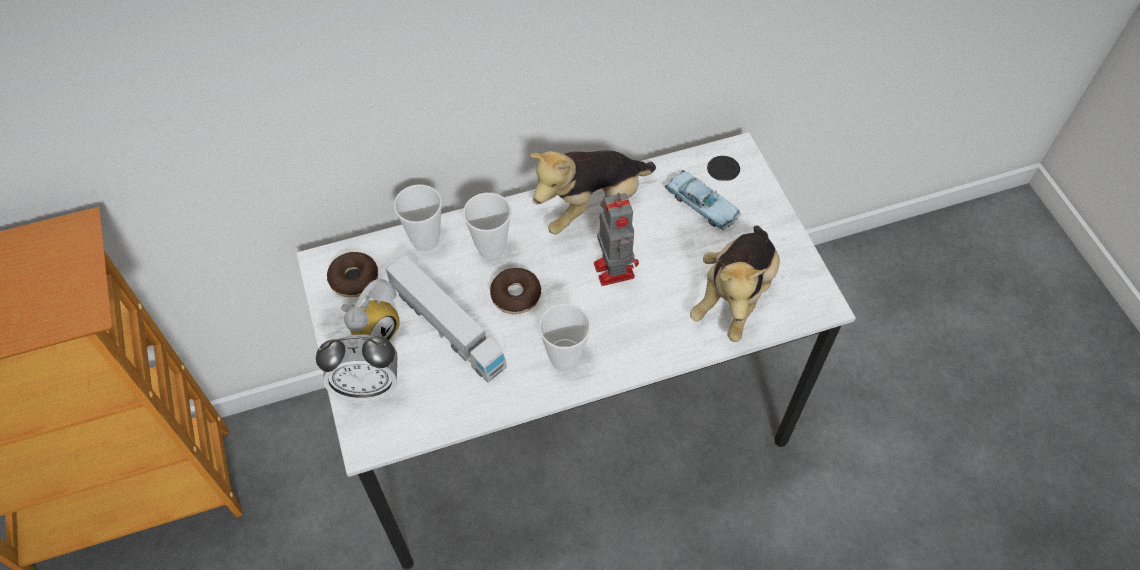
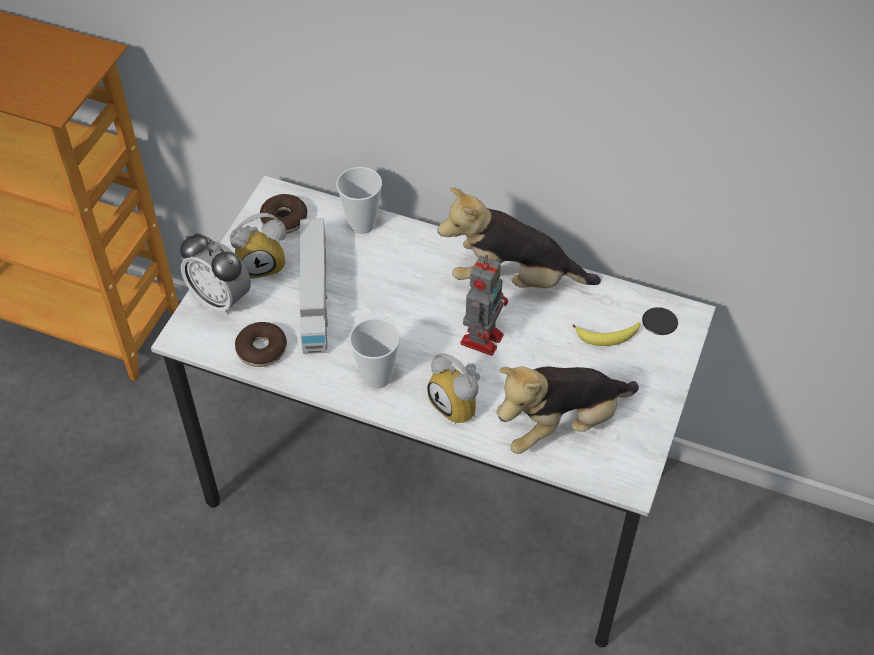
camera: 40 degrees right, 5 degrees down
(491, 248) = (404, 261): cup -> none
(516, 295) = (387, 307): donut -> donut (262, 349)
(649, 334) = (460, 405): none -> alarm clock
(701, 205) = (607, 336): blue toy car -> banana

